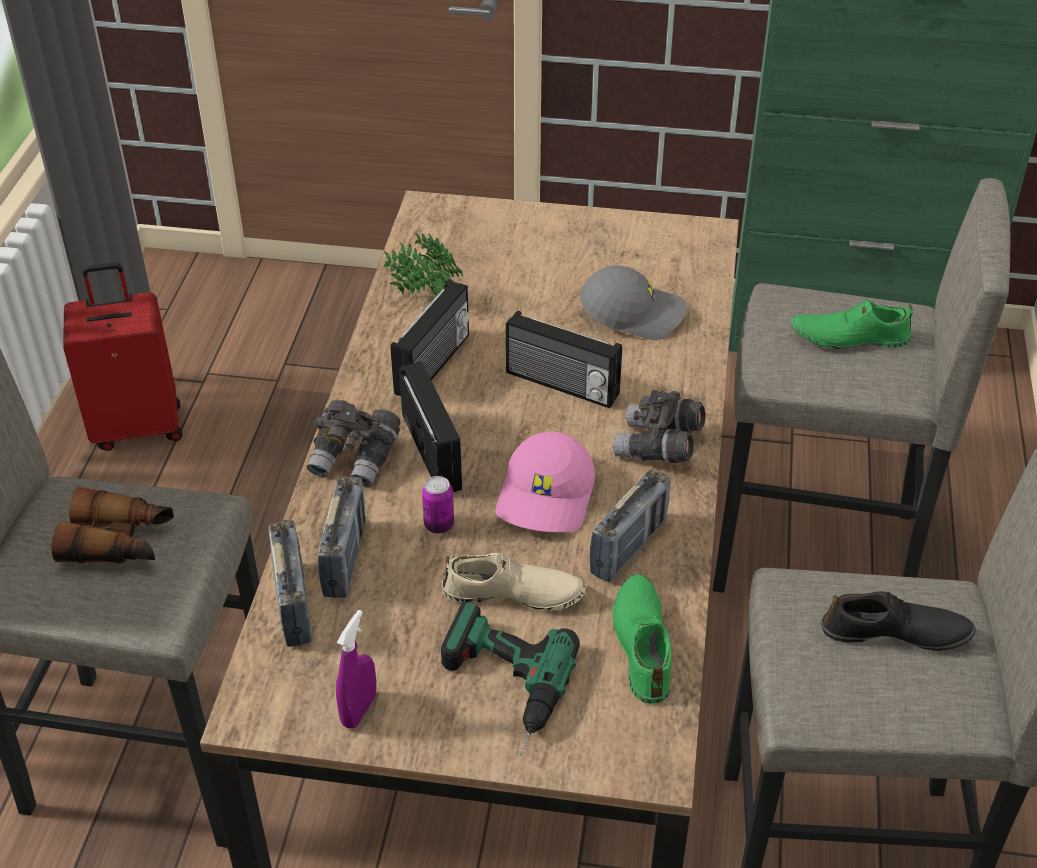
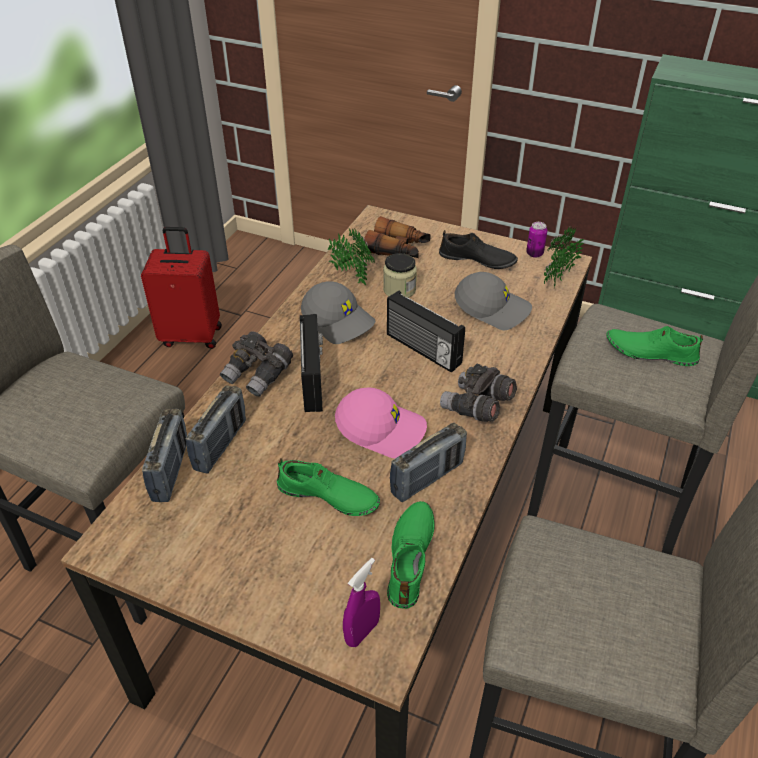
camera: 15 degrees right, 0 degrees up
(119, 542) = (78, 403): binoculars -> binoculars (398, 249)
(359, 710) = (180, 561): purple spray bottle -> purple spray bottle (362, 632)
(434, 365) = (339, 320): radio -> grey cap
(439, 525) = (296, 434): can -> can (534, 253)
(498, 690) = (287, 569): power drill -> none
(499, 308) = (399, 290): none -> jar
(513, 594) = (328, 497): beige shoe -> green shoe
(547, 497) = (381, 428): pink cap -> pink cap turned 105 degrees counterclockwise
(701, 260) = (555, 280): none -> potted plant
(895, 633) = (618, 594): black shoe -> black shoe (477, 260)

